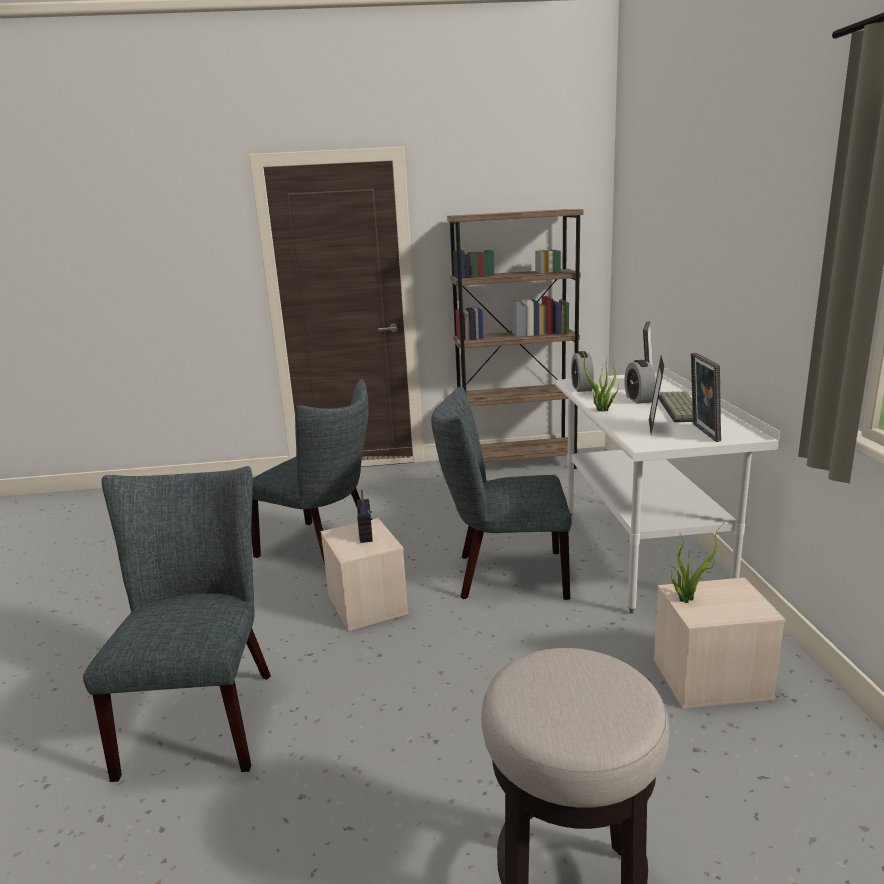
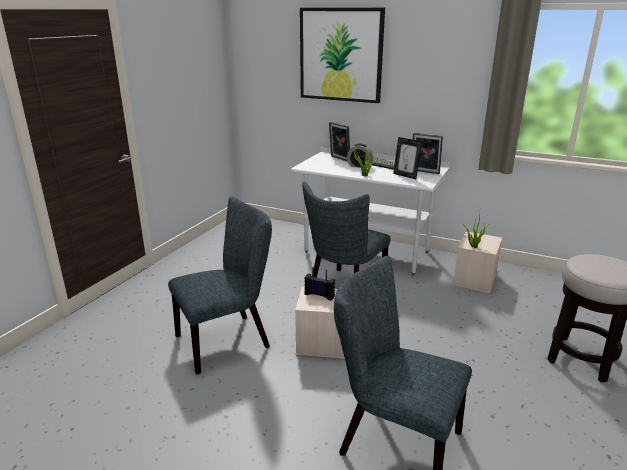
camera: 60 degrees left, 5 degrees up
(517, 464) = (216, 240): brown bookcase -> none
(581, 388) = (319, 168): alarm clock -> none
(688, 210) = (340, 55): none -> picture

